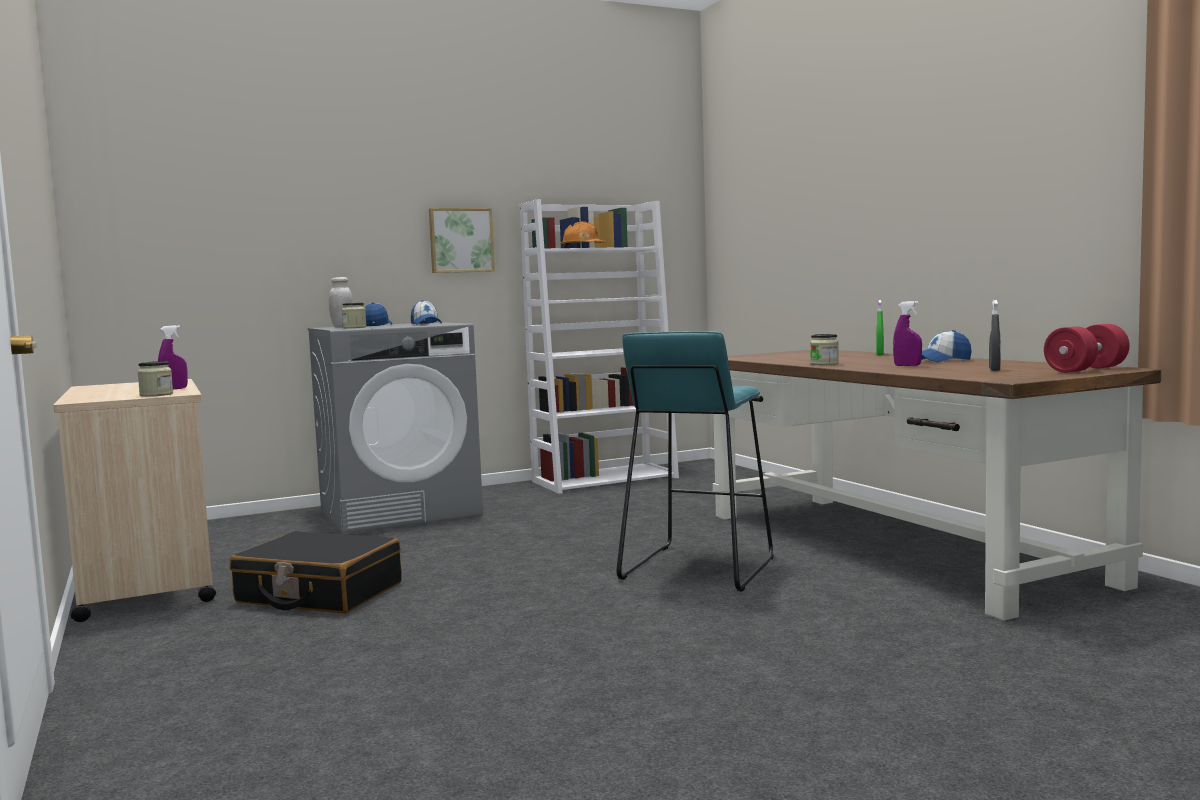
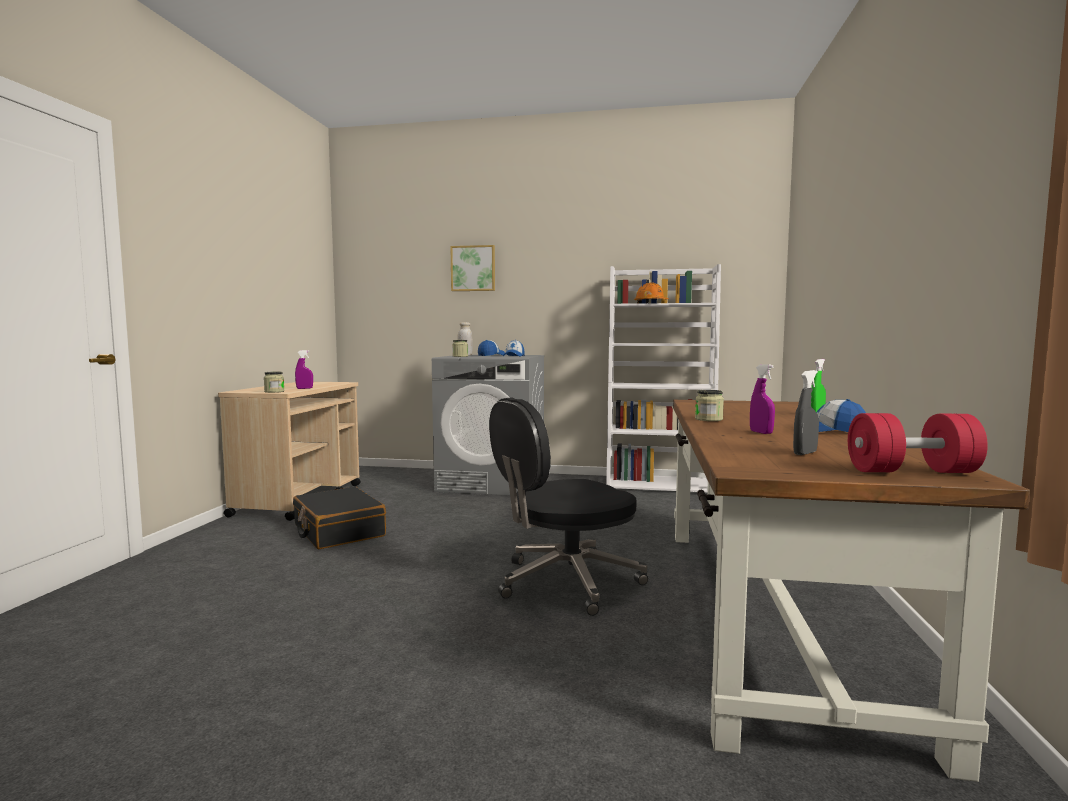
camera: 35 degrees right, 0 degrees up
(461, 240) = (568, 297): picture -> picture (473, 268)
(697, 568) = (566, 582): turquoise stool -> black office chair

